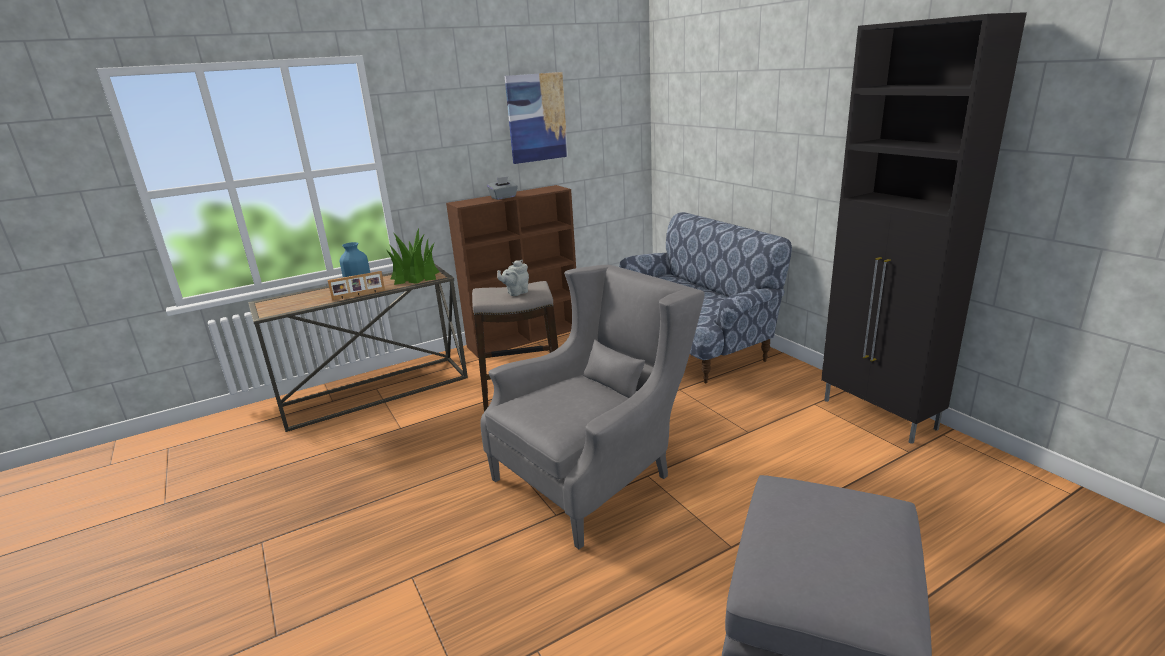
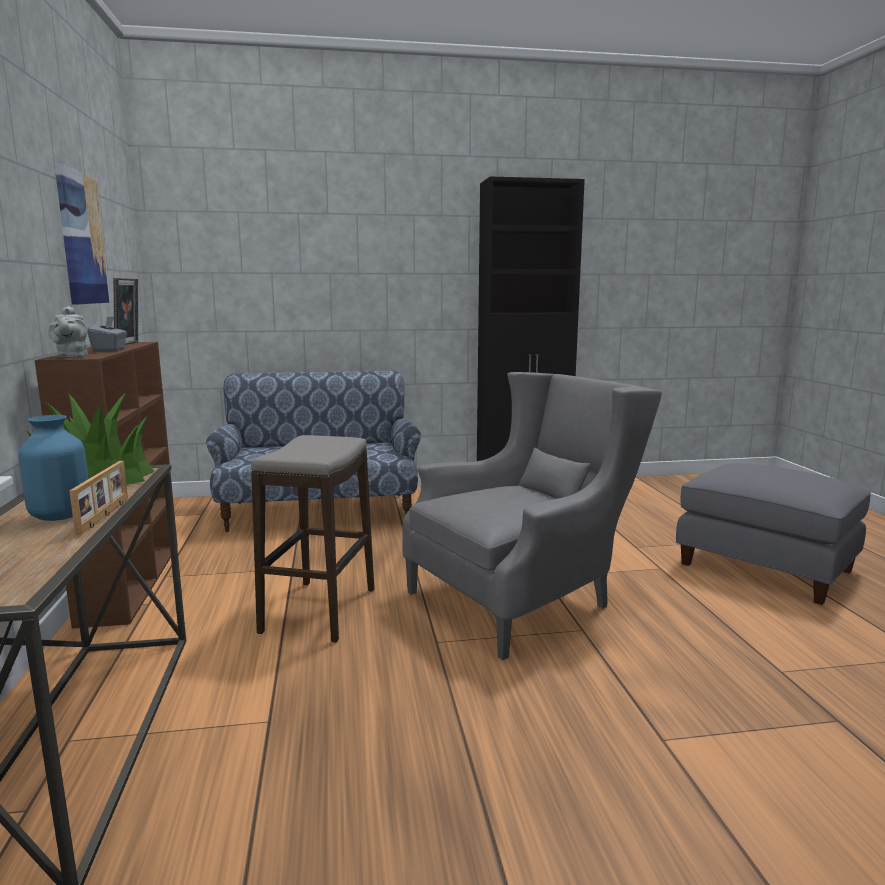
camera: 70 degrees left, 10 degrees down
(516, 293) = (320, 446): grey teapot -> grey teapot (72, 356)
(545, 190) = (129, 344): none -> picture frame
(596, 474) = (524, 598): grey armchair -> grey armchair turned 75 degrees clockwise

